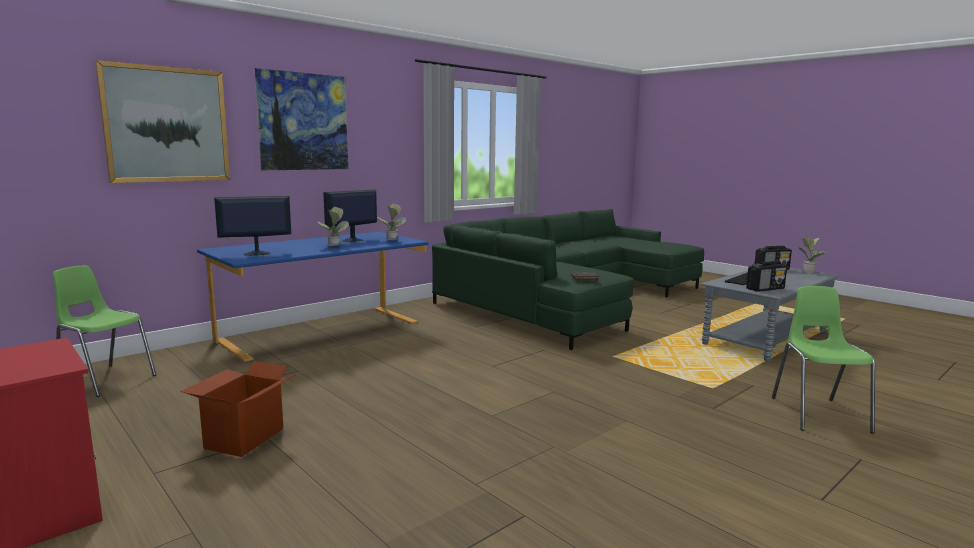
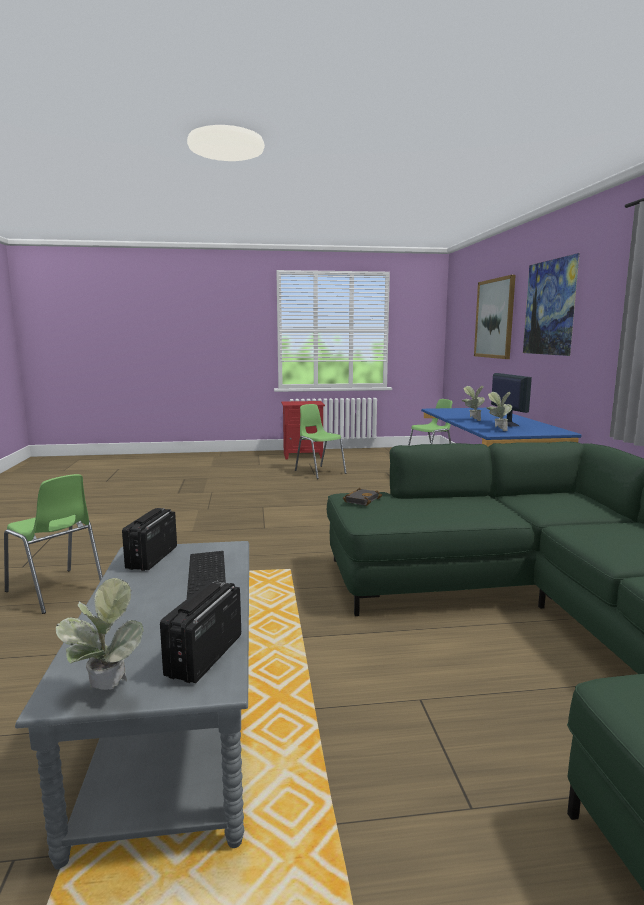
camera: 125 degrees right, 0 degrees up
(243, 438) = (319, 472): cardboard box -> green chair
(256, 254) = (456, 411): monitor -> none

